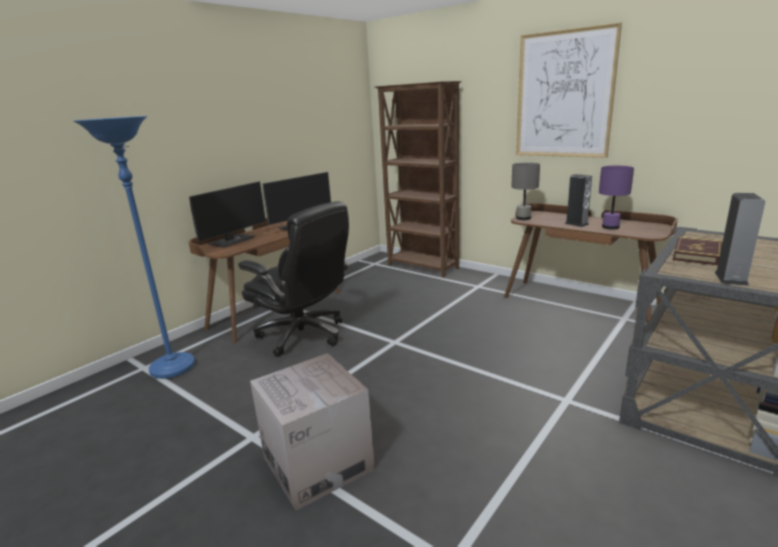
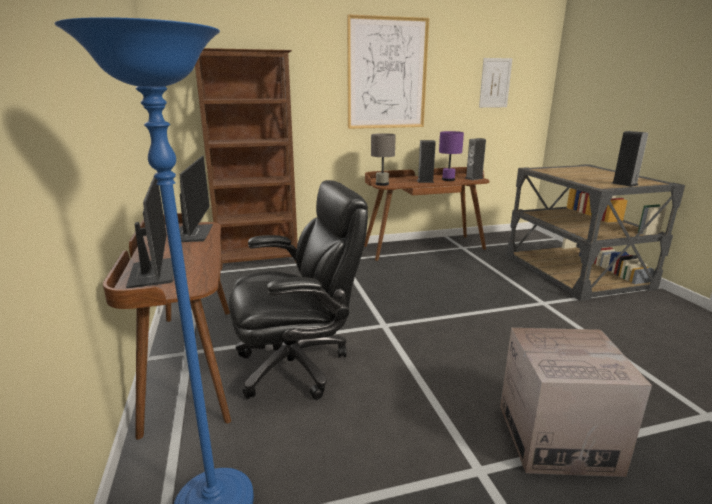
camera: 55 degrees left, 0 degrees up
(650, 232) = (474, 178): none -> speaker
(697, 254) = (577, 177): book -> none
(734, 99) = (495, 83): none -> picture

